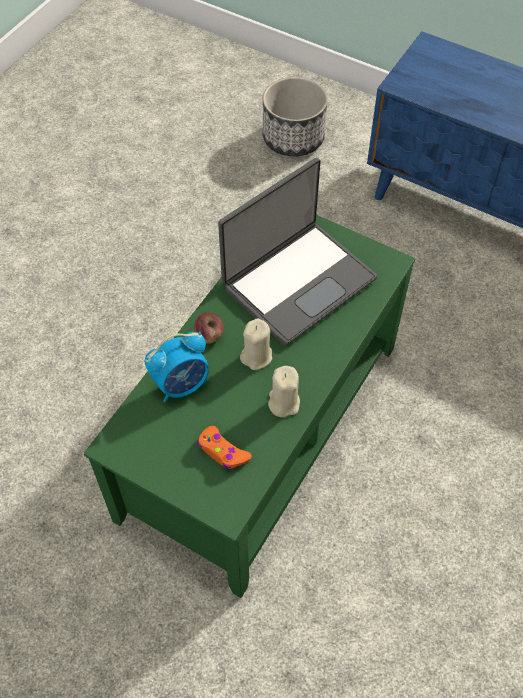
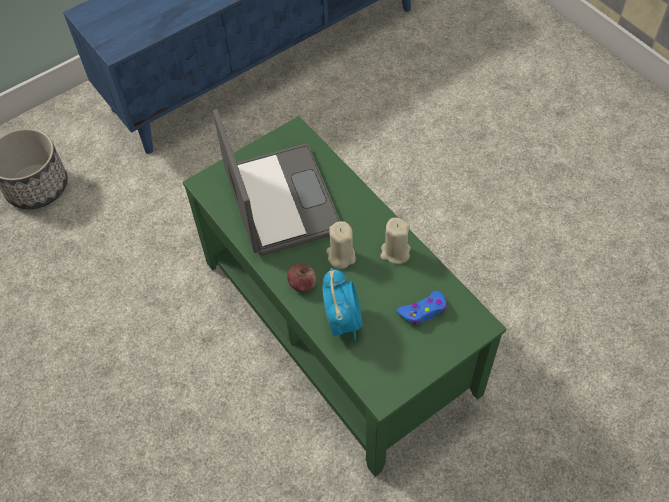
camera: 65 degrees left, 0 degrees up
(223, 452) = (423, 311): orange game controller -> blue game controller

